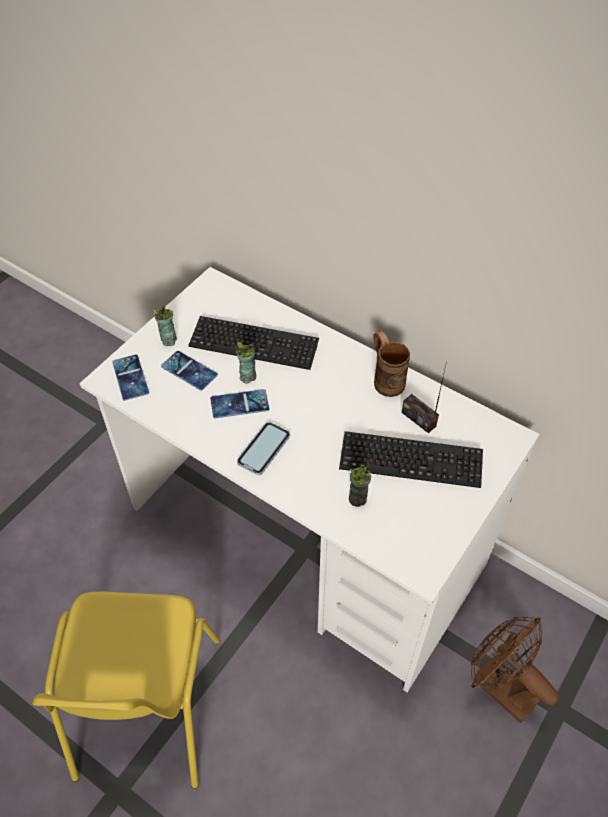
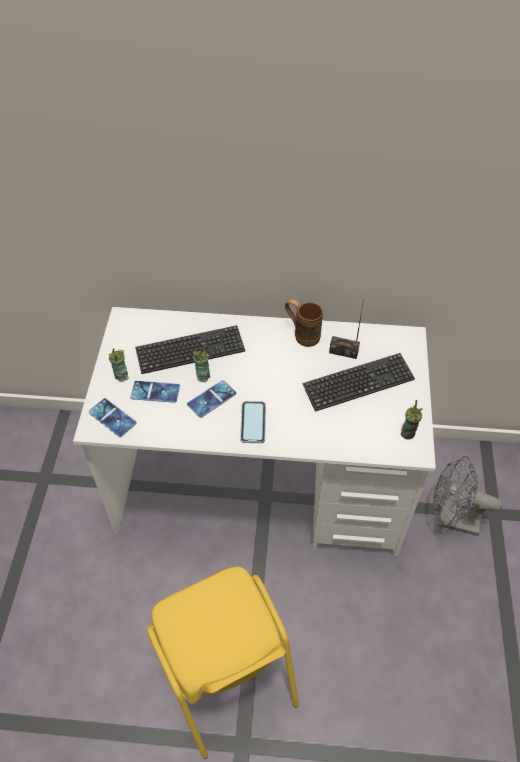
camera: 30 degrees left, 0 degrees up
(358, 499) = (342, 425): cup -> cup (408, 433)
(499, 687) = (451, 519): brown fan -> grey fan

